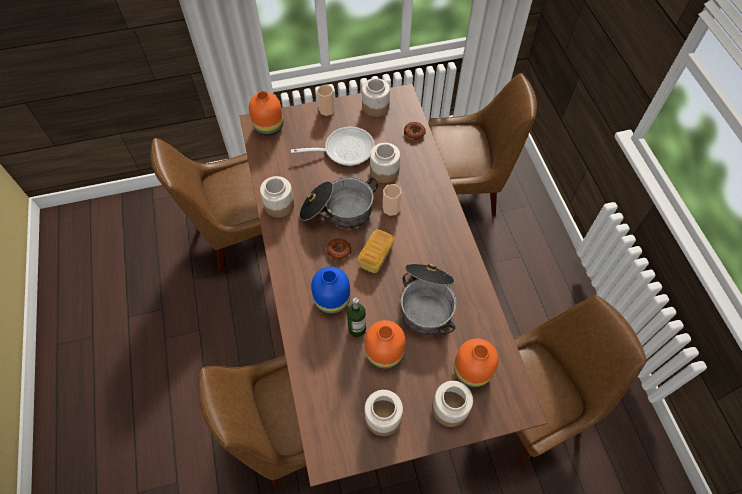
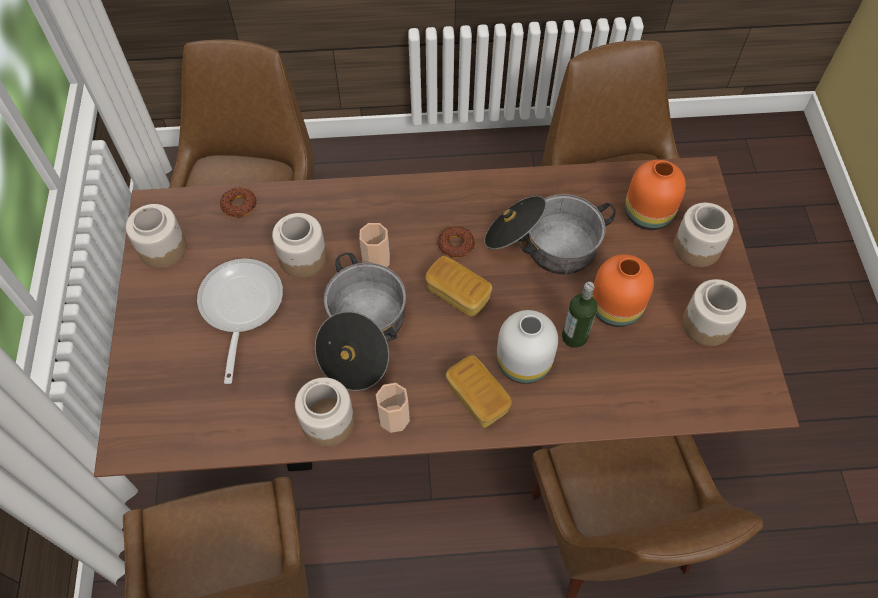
camera: 80 degrees left, 0 degrees up
(269, 126) = (144, 422): orange vase -> none
(304, 277) = (477, 398): none -> bread
(326, 110) = (140, 323): cup -> cup (394, 418)
(331, 299) = (522, 364): blue vase -> white vase
(339, 251) = (438, 342): donut -> donut (456, 244)

